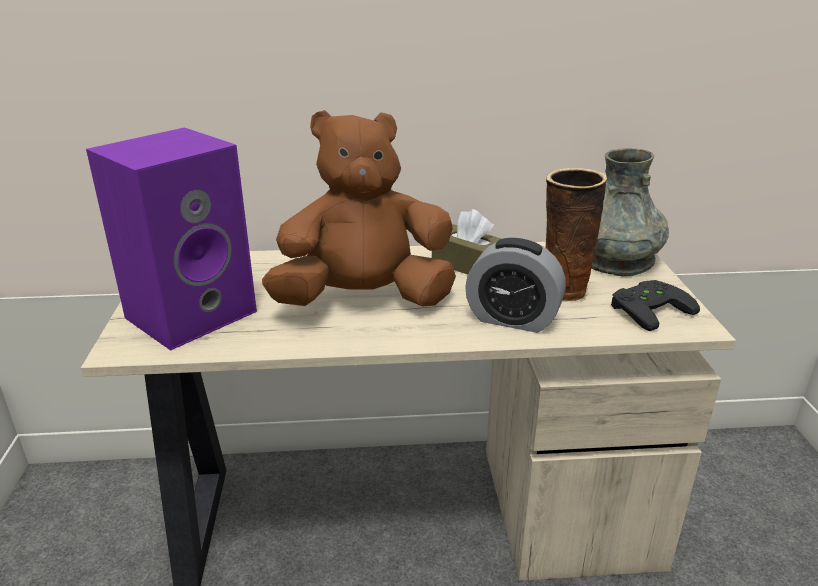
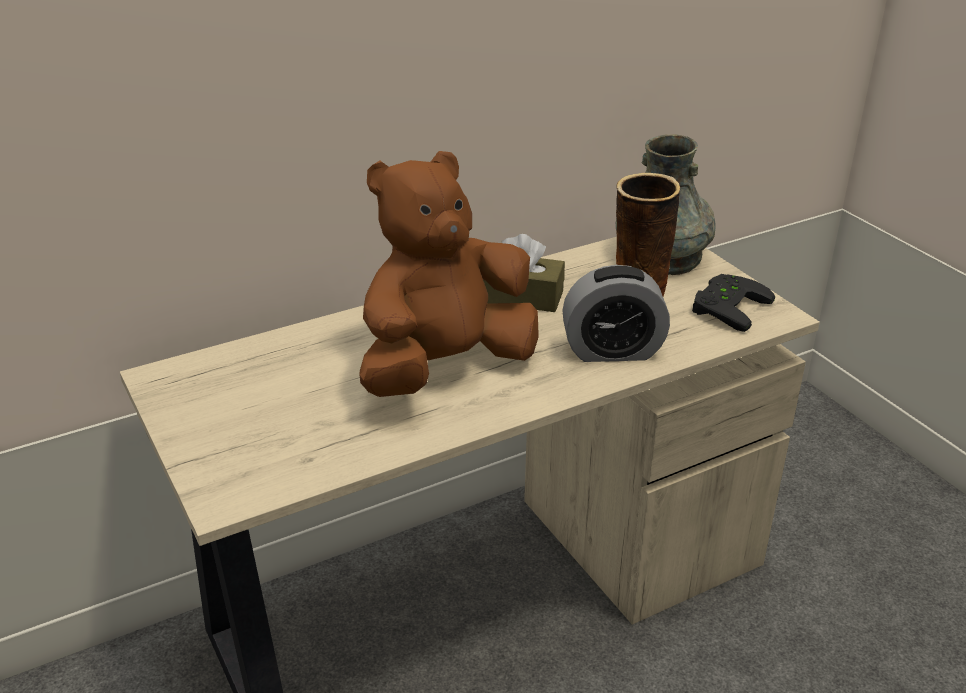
camera: 25 degrees left, 5 degrees up
(192, 313) = (262, 434): purple speaker -> none

